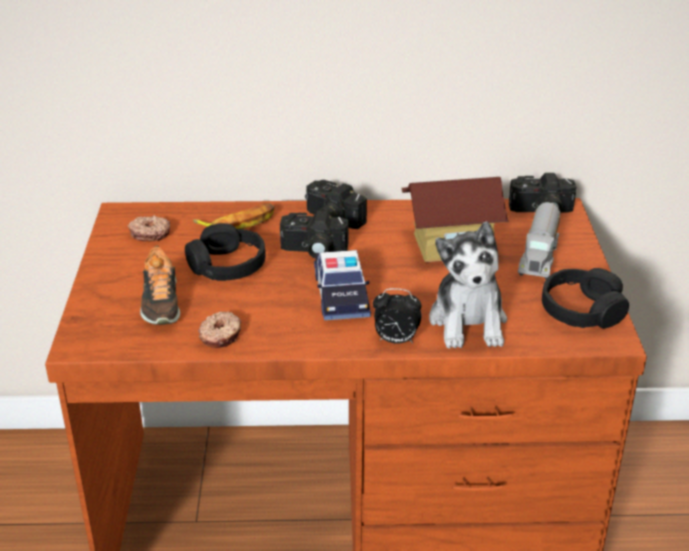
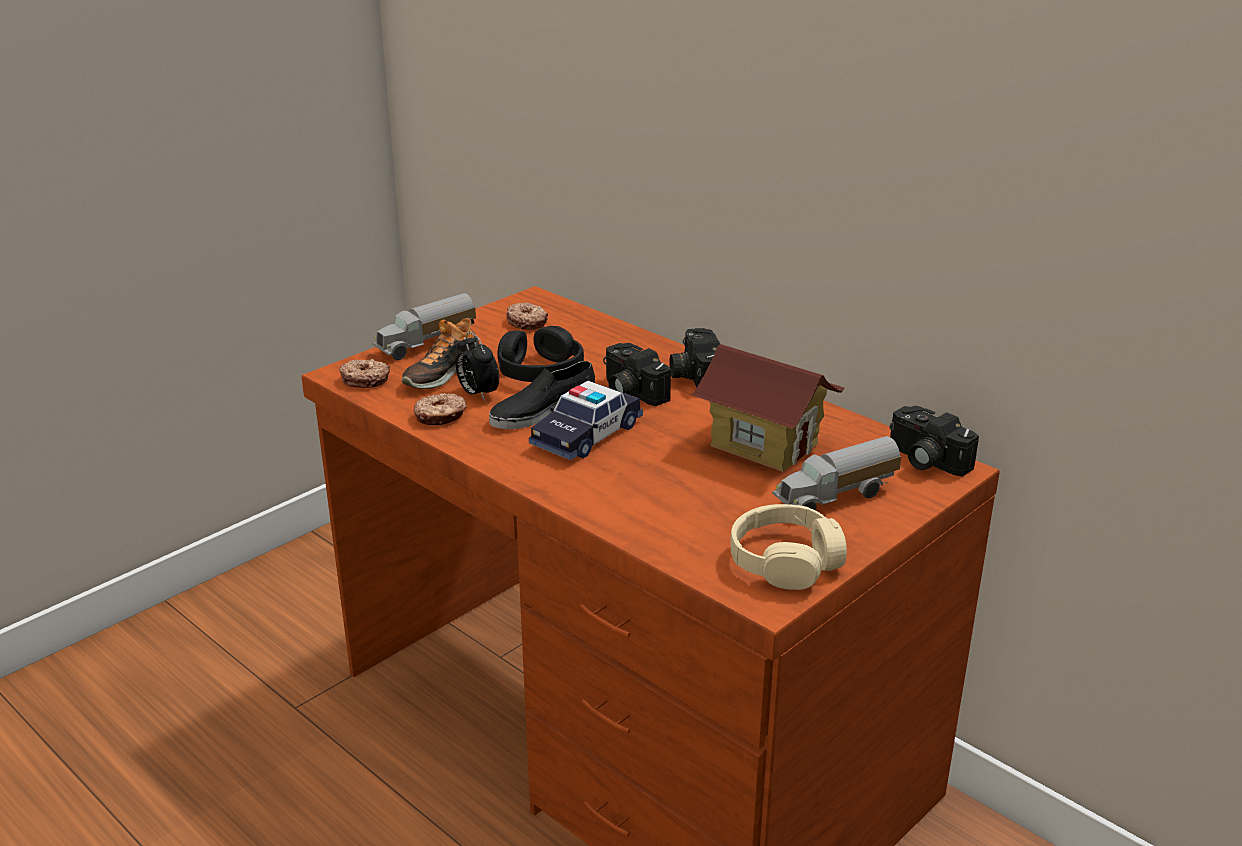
camera: 45 degrees right, 5 degrees down
(105, 287) = (427, 344): none -> toy truck
(109, 339) = (365, 380): none -> donut
(238, 223) = (609, 344): banana -> none
(281, 293) = (542, 410): none -> black shoe
(395, 340) = (562, 490): alarm clock -> alarm clock (477, 394)
(468, 322) = (654, 511): plush toy -> none
(581, 310) = (785, 561): black headphones -> beige headphones

